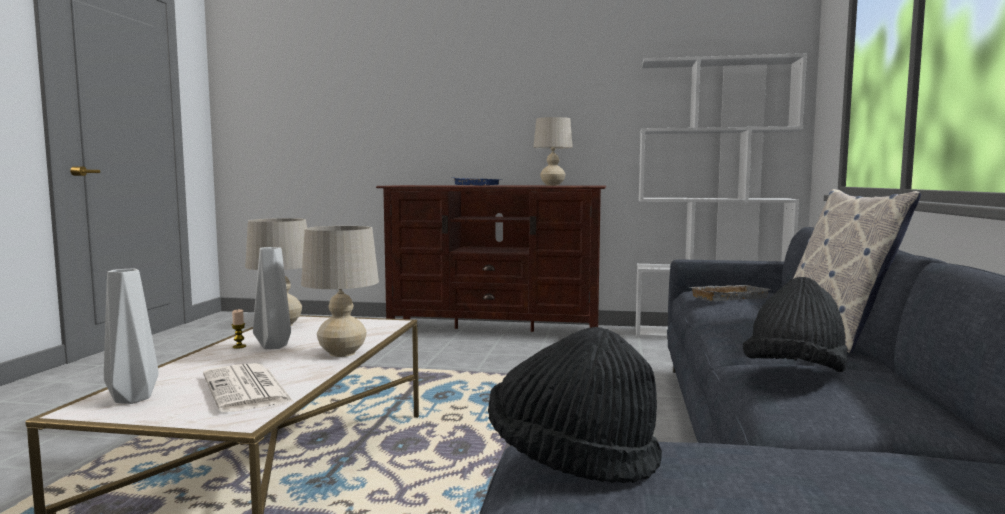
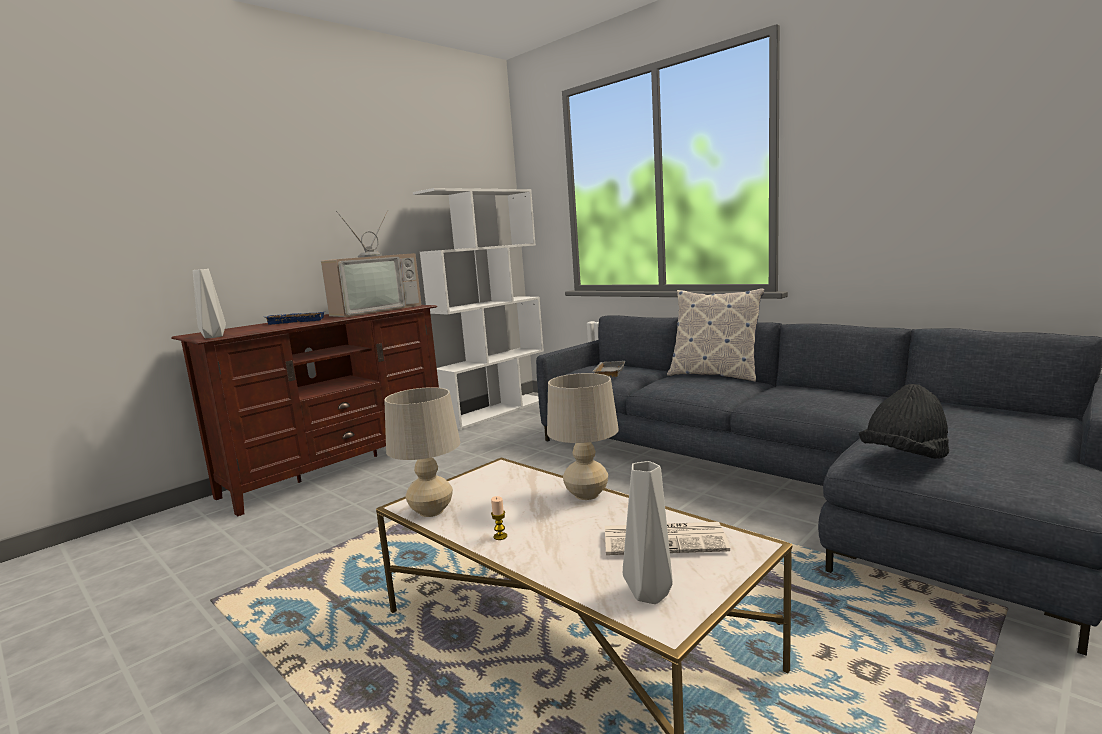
camera: 55 degrees left, 5 degrees up
(275, 346) = (523, 520): grey vase -> grey vase (215, 337)
(552, 185) = (374, 310): beige table lamp -> television
(795, 374) = (794, 396): black hat -> none

